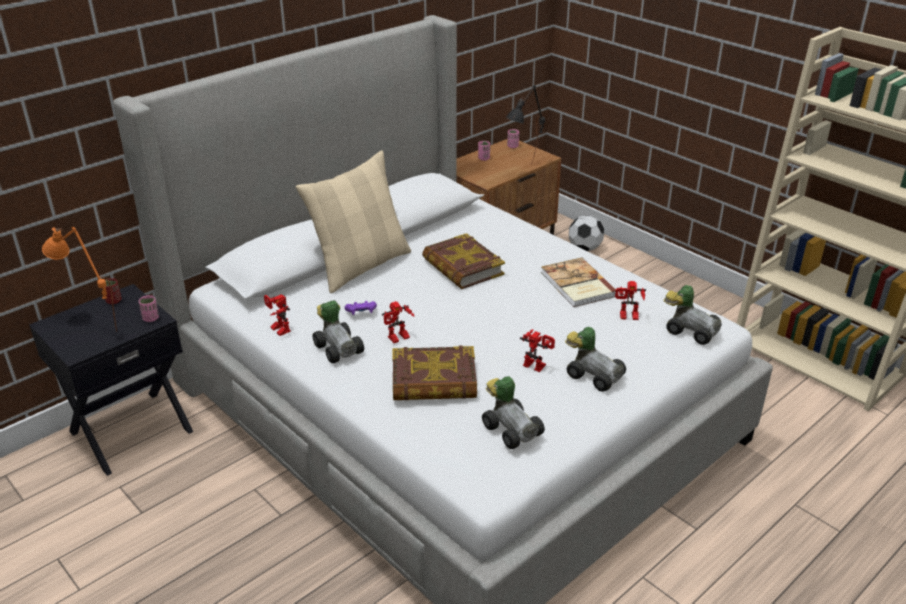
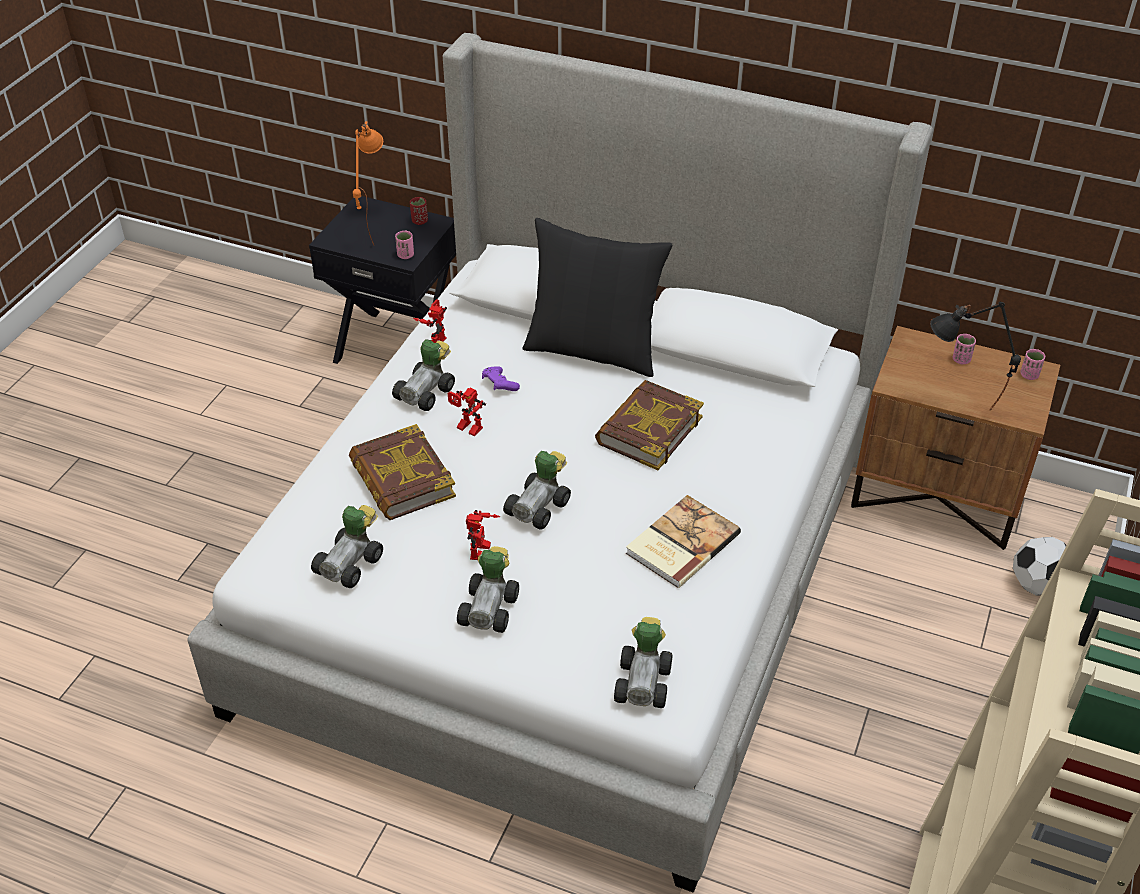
camera: 65 degrees right, 10 degrees up
(361, 266) = (593, 350): beige pillow -> black pillow
(506, 327) = (541, 506): none -> toy car
(627, 317) = (635, 611): toy robot -> none

